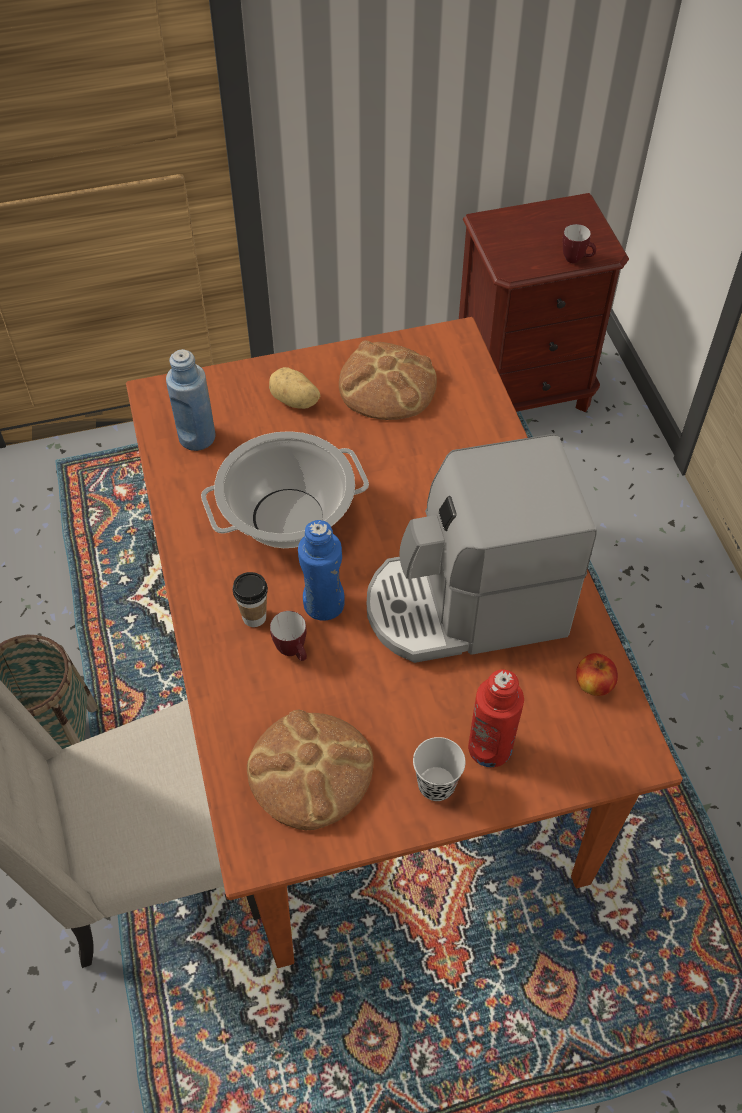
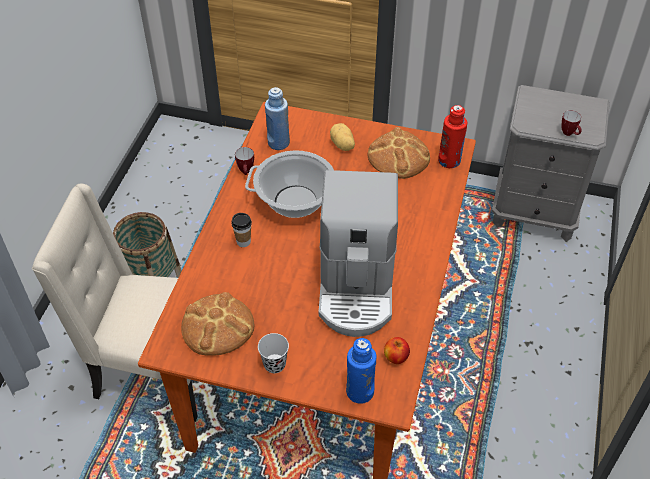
camera: 30 degrees right, 5 degrees down
(293, 652) = (250, 267): mug -> mug (246, 172)
(323, 604) = (282, 251): blue bottle -> blue bottle (359, 392)
(466, 606) = (356, 286): coffee machine -> coffee machine turned 105 degrees counterclockwise
(490, 747) = (316, 360): red bottle -> red bottle (449, 161)
(523, 390) = (534, 213): brown nightstand -> grey nightstand

